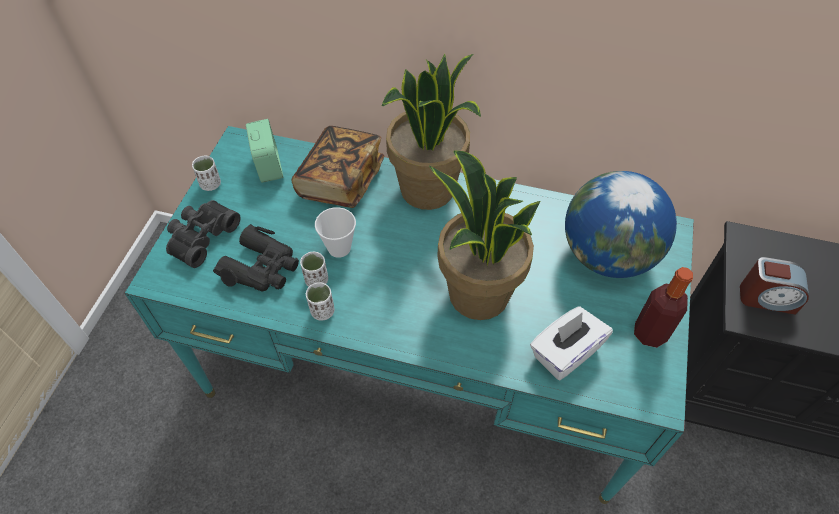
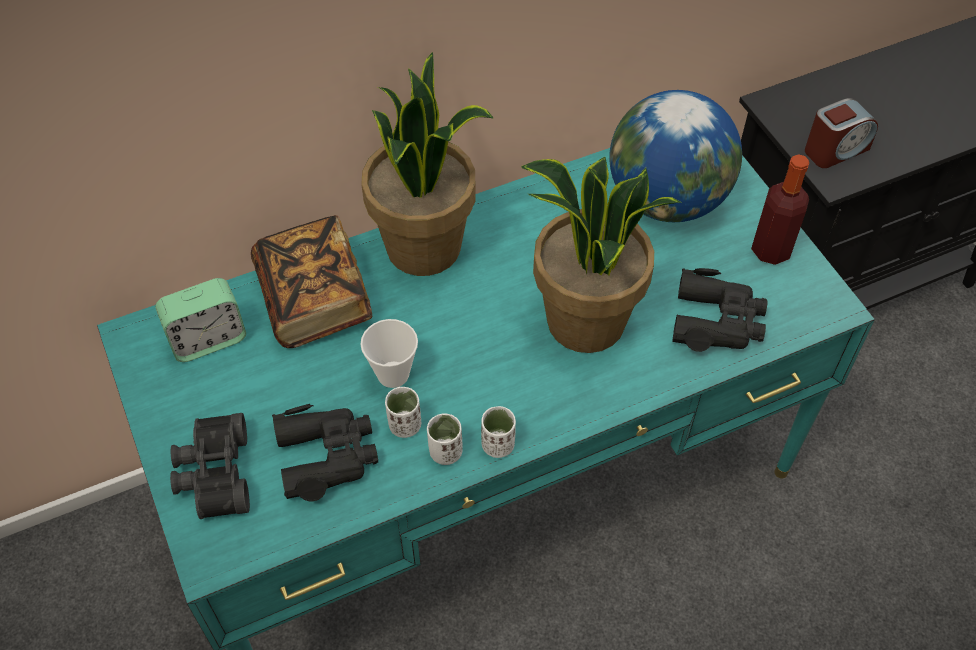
camera: 40 degrees left, 0 degrees up
(211, 184) = (156, 407): white cup -> white cup (498, 445)
(268, 166) = (208, 339): alarm clock -> alarm clock turned 120 degrees clockwise
(565, 352) = (717, 320): white tissue box -> black binoculars

